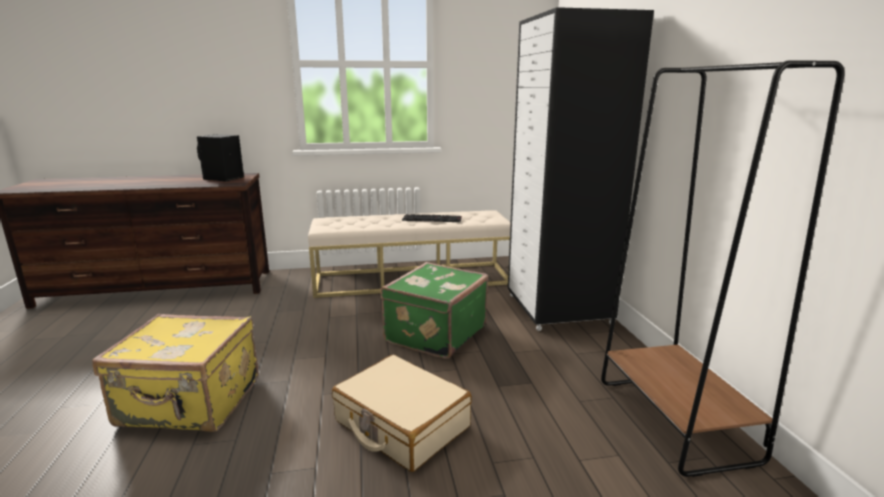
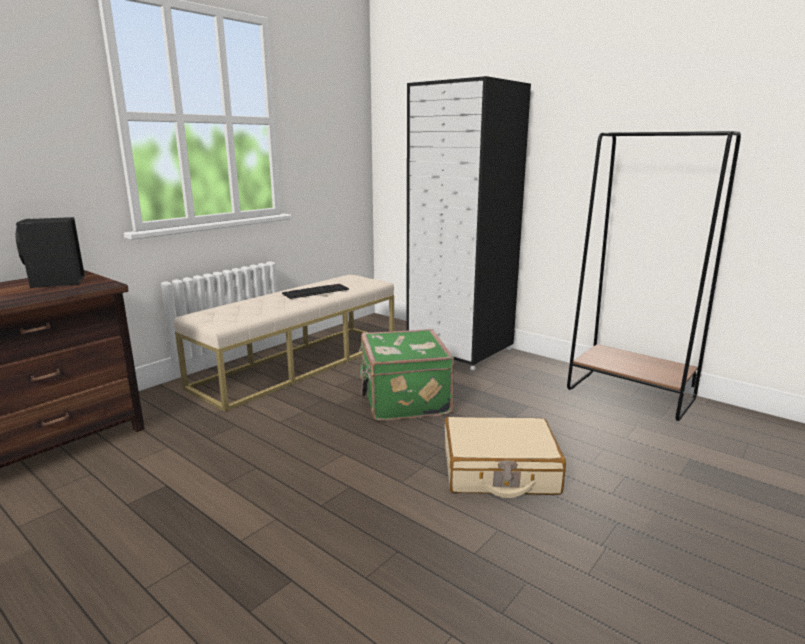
camera: 40 degrees left, 0 degrees up
(190, 403) = (288, 553): yellow suitcase -> none

